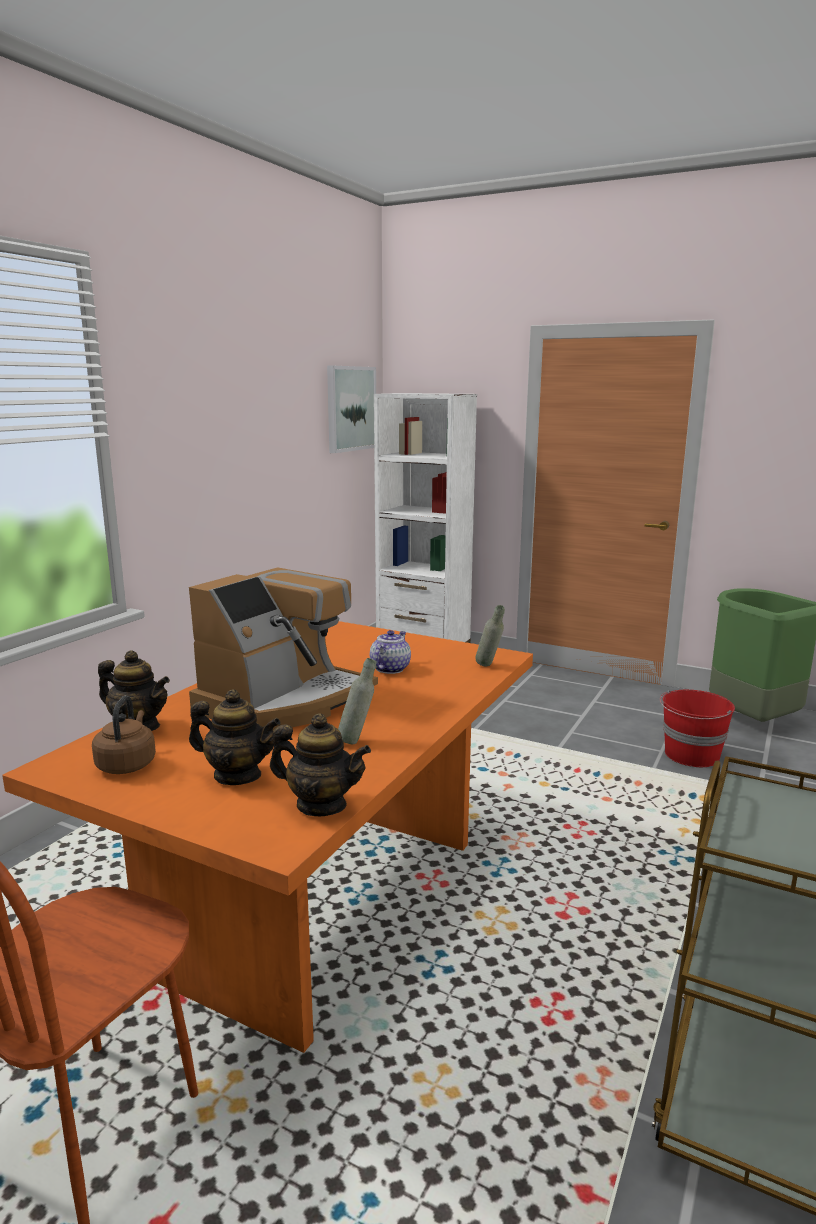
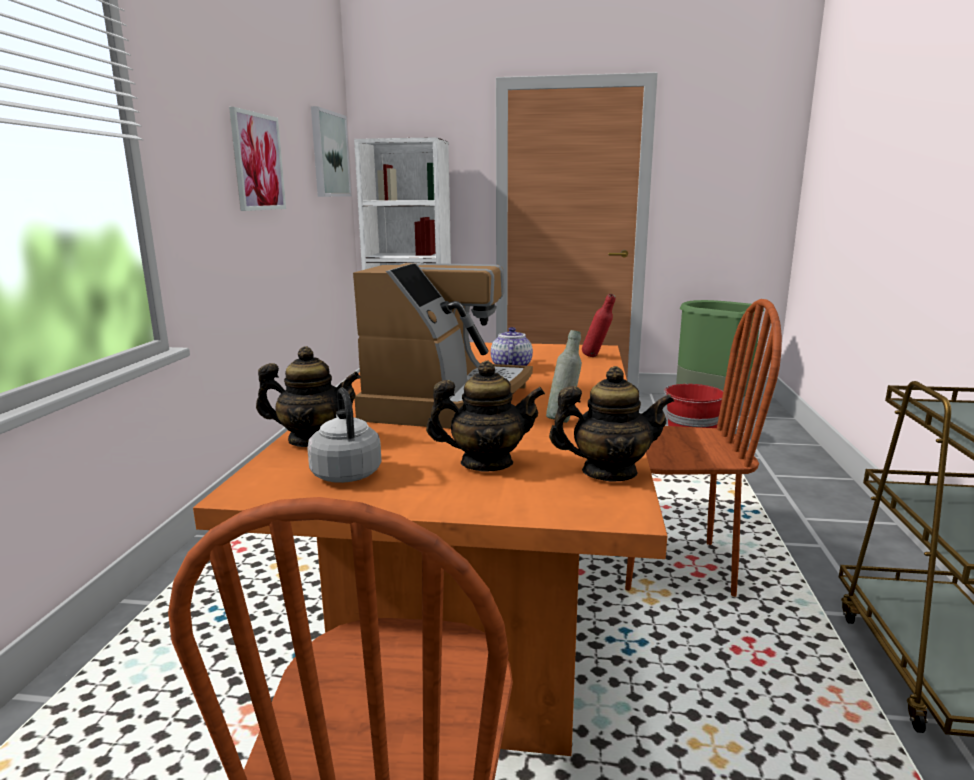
camera: 20 degrees left, 0 degrees up
(127, 764) = (345, 473): brown kettle -> grey kettle
(249, 431) = (257, 162): none -> picture
(489, 667) = (597, 357): grey bottle -> red bottle
(542, 900) = (671, 567): none -> brown chair

